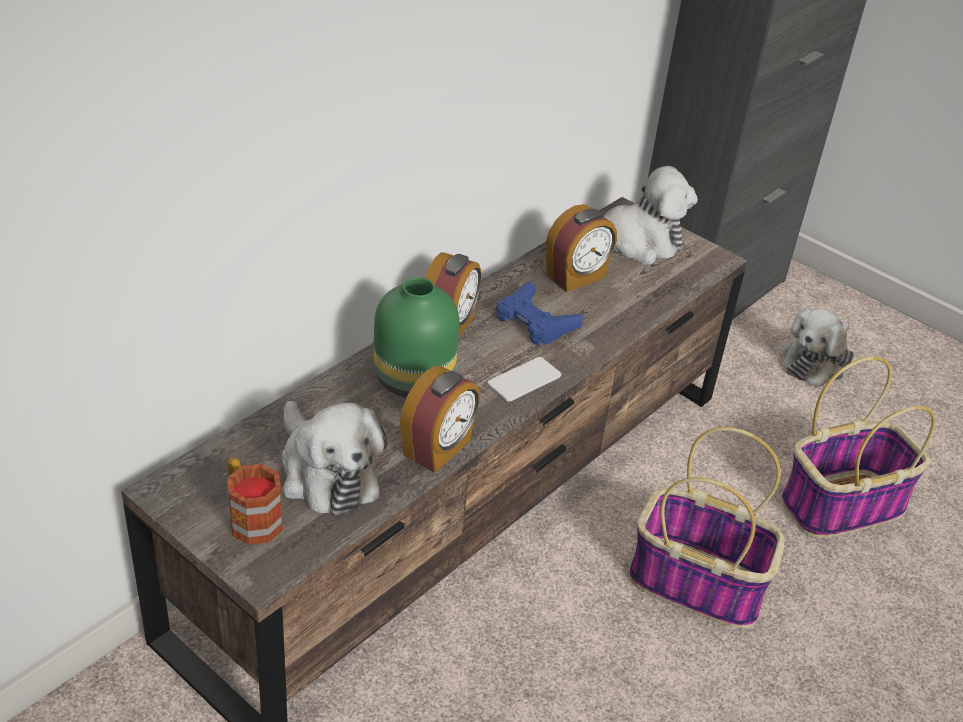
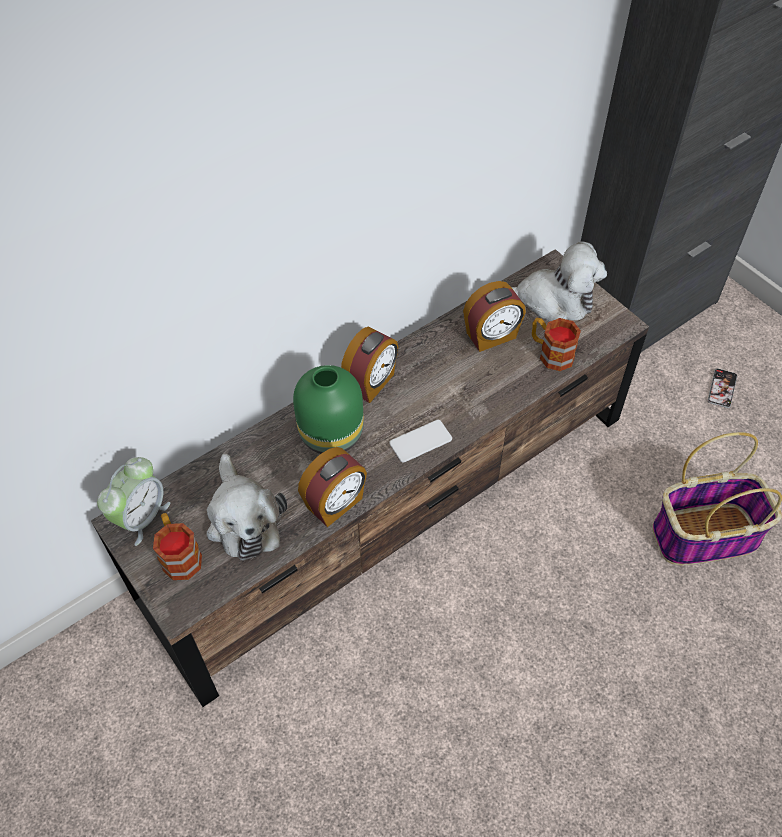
camera: 15 degrees right, 15 degrees up
(190, 481) = (141, 517): none -> alarm clock
(535, 321) = (444, 381): blue game controller -> none
(648, 289) = (550, 353): none -> mug
(698, 584) = (562, 596): basket -> none
(815, 361) = (722, 388): plush toy -> phone

